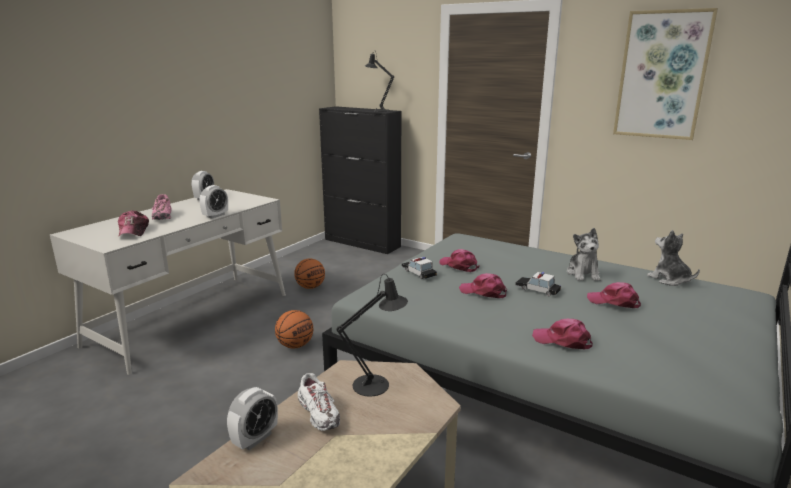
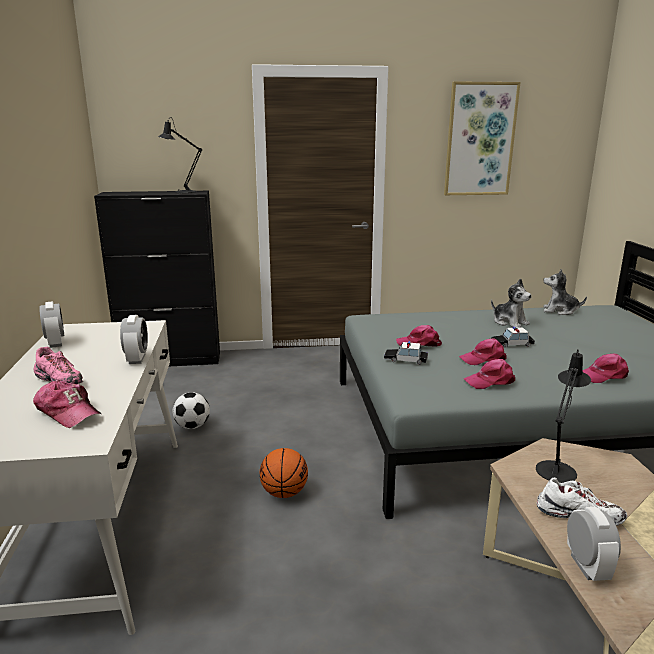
camera: 40 degrees left, 0 degrees up
(310, 287) = (192, 426): basketball -> football
(614, 302) = (569, 337): pink cap -> pink cap (490, 381)

